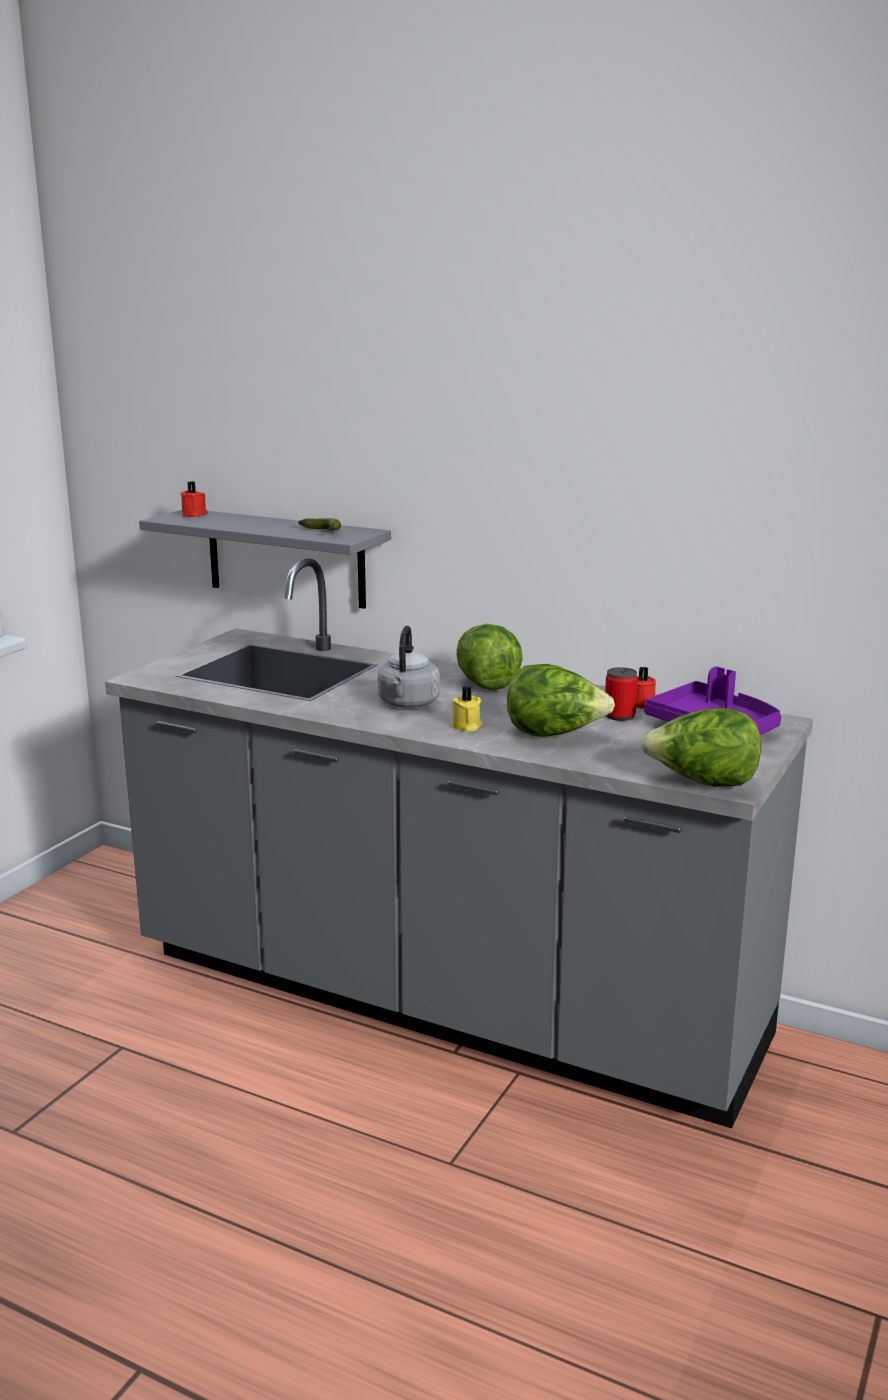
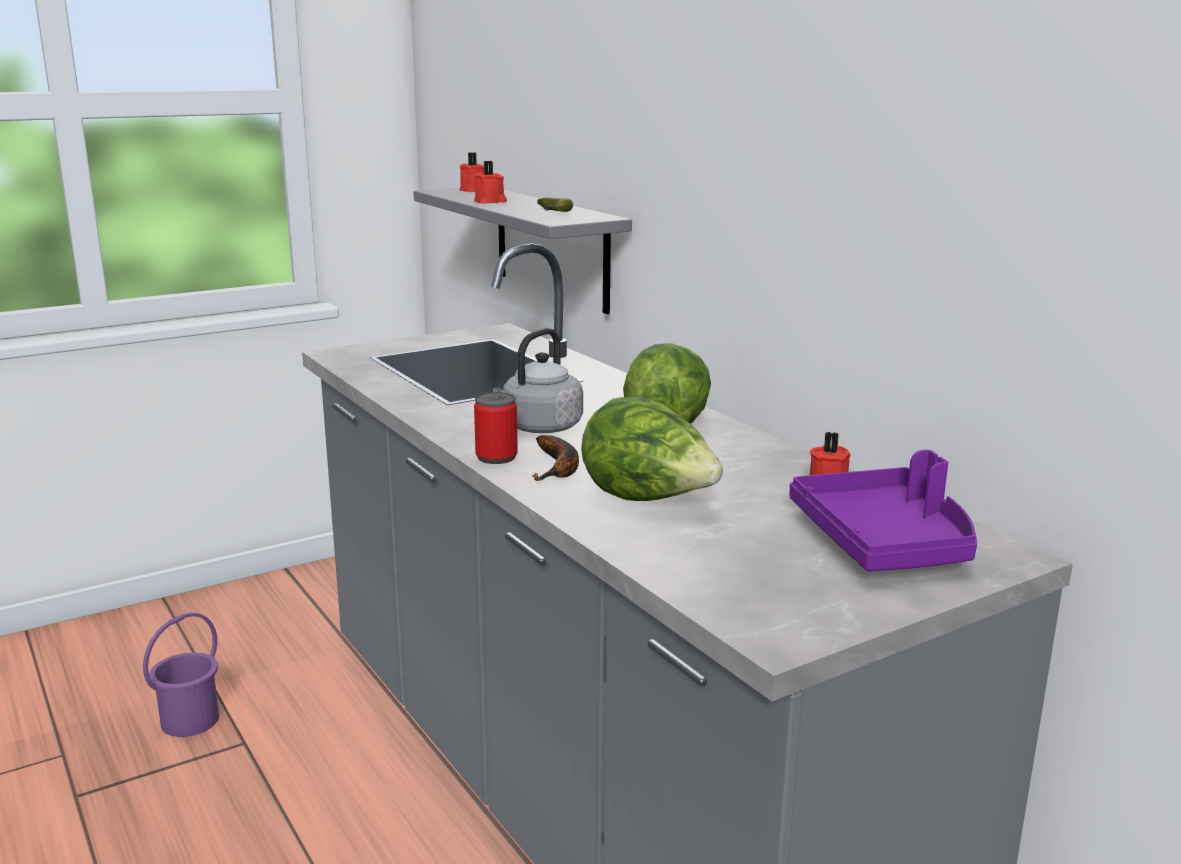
camera: 30 degrees right, 0 degrees up
(50, 1048) = (189, 720): none -> purple bucket
(242, 525) = (490, 202): none -> red candle
(466, 726) = (559, 467): yellow candle -> banana
(619, 716) = (773, 495): can -> can (496, 457)
(702, 783) = (743, 619): lettuce -> none

